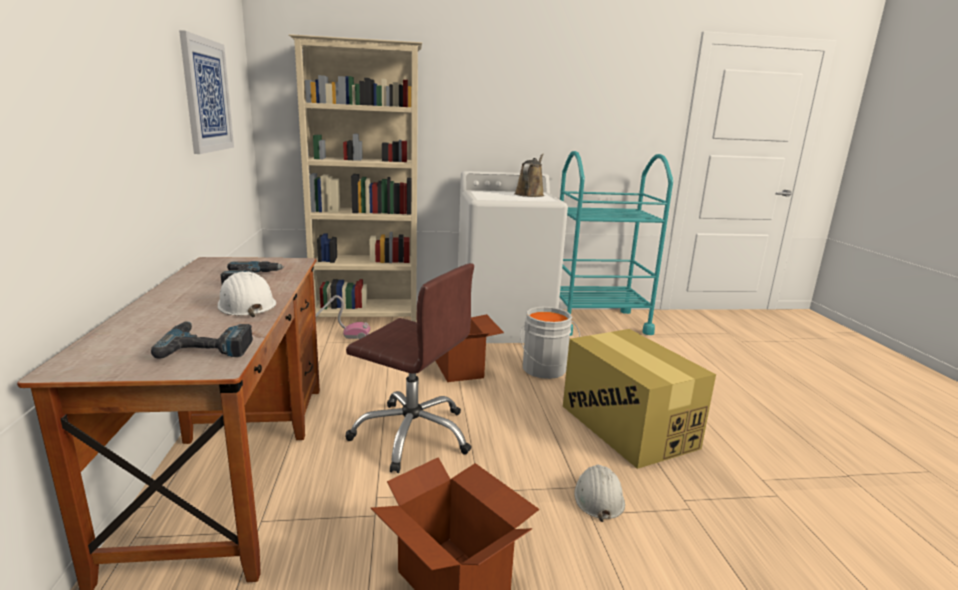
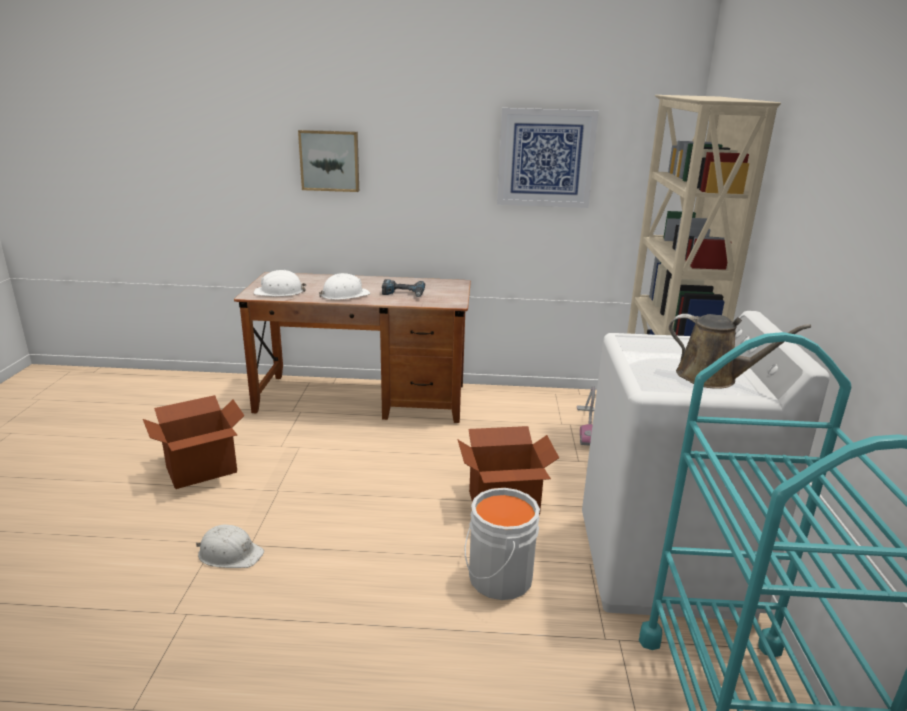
camera: 100 degrees right, 5 degrees up
(58, 102) = (330, 160): none -> picture
(208, 346) = (279, 292): power drill -> white hard hat
(412, 434) = (372, 465): brown office chair -> none
(627, 426) = (331, 618): cardboard box -> none

